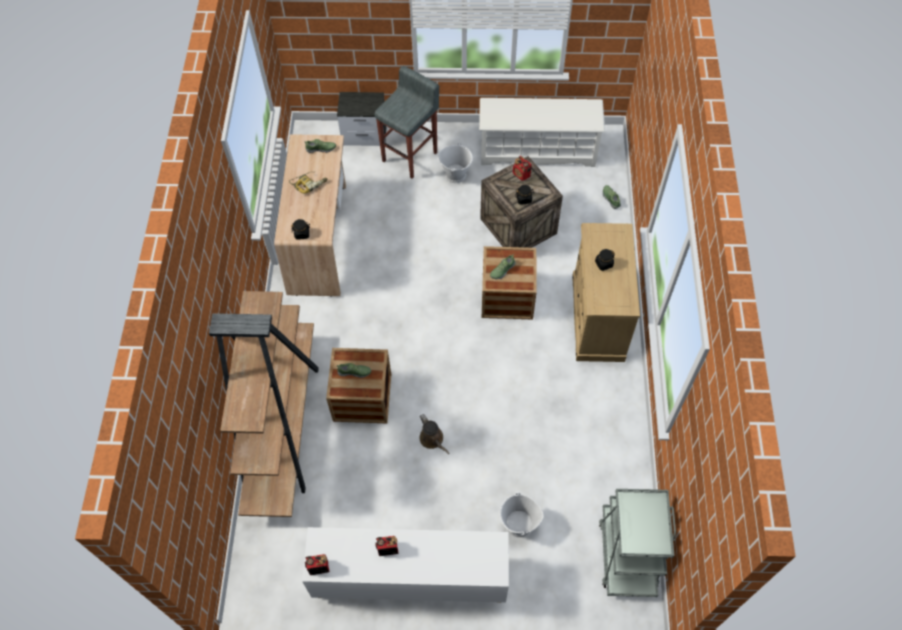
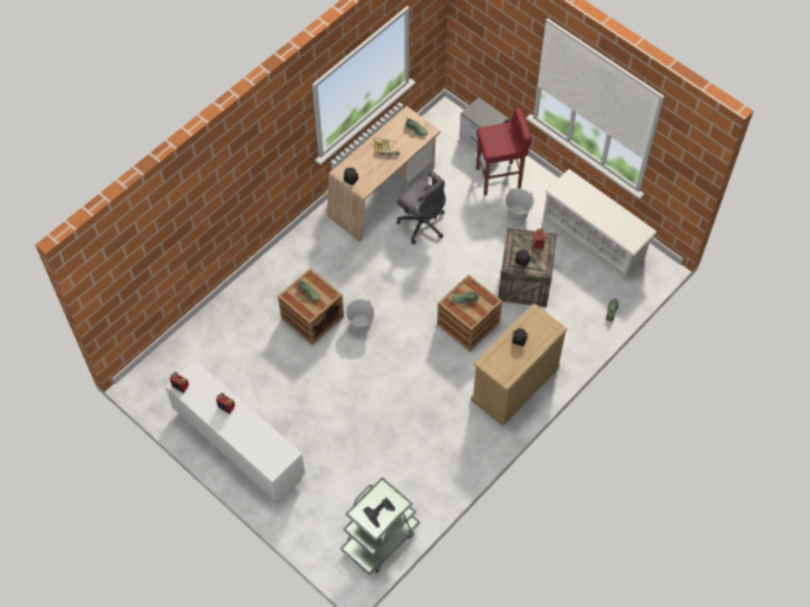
camera: 40 degrees right, 0 degrees up
(282, 425) = (249, 297): brown bookcase -> none
(380, 240) = (421, 223): none -> grey office chair
(411, 156) = (499, 179): grey stool -> red stool
(433, 439) = (330, 377): brown watering can -> none
(518, 524) = (331, 468): white bucket -> white bucket (360, 325)
(649, 526) = (380, 513): none -> power drill

